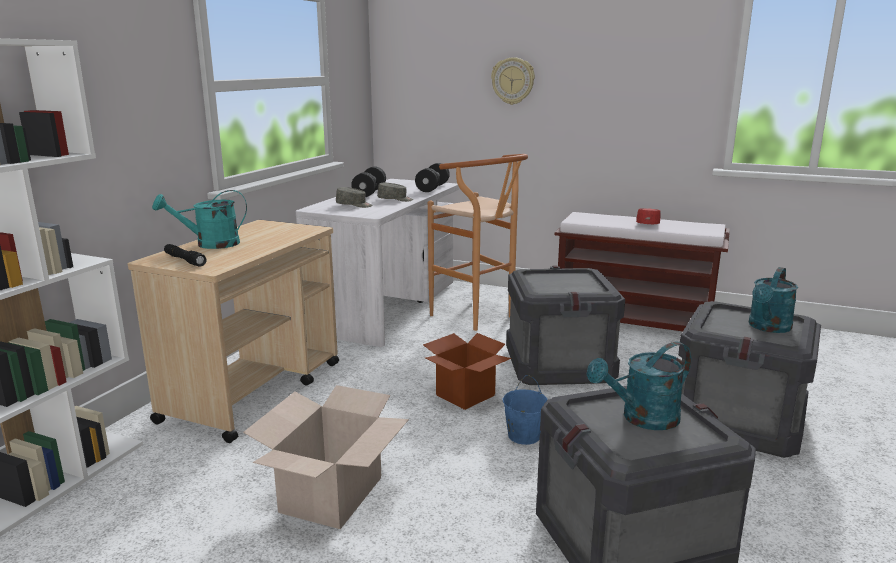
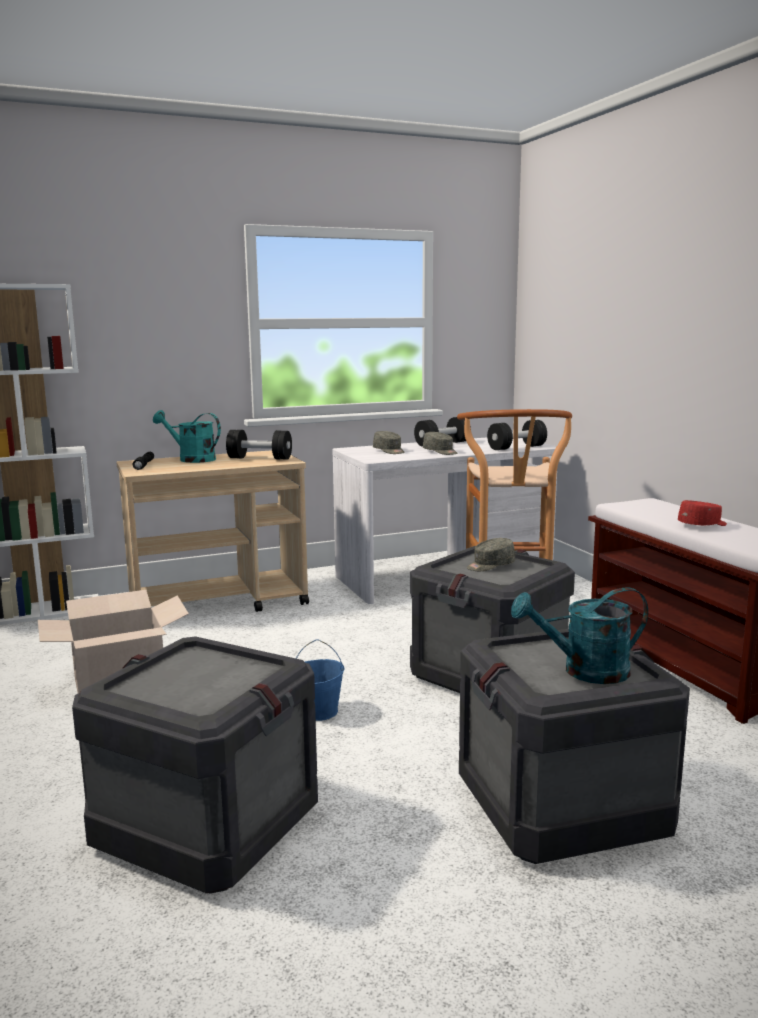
camera: 45 degrees right, 5 degrees down
(277, 231) = (259, 458): none -> black dumbbell
(465, 395) = (348, 663): cardboard box -> none
(513, 81) = (626, 322): wall clock -> none
(558, 282) = (490, 566): none -> grey cap
(642, 419) = (206, 677): turquoise watering can -> none

